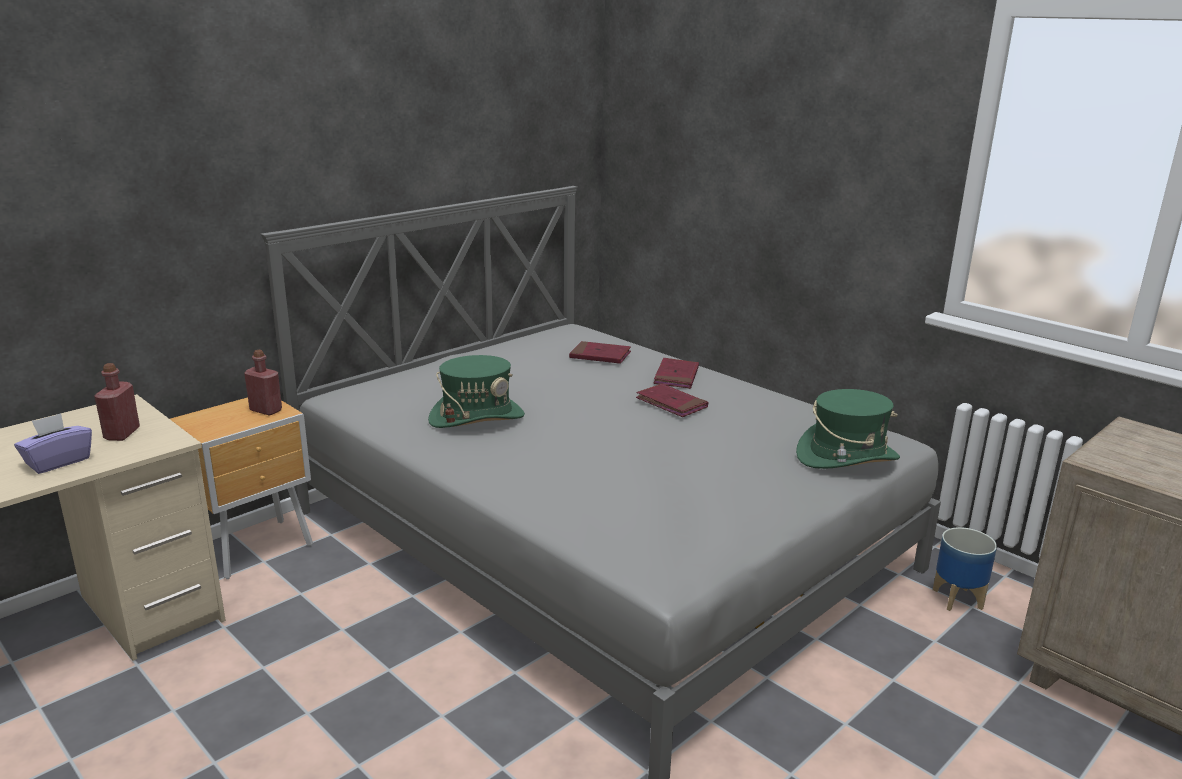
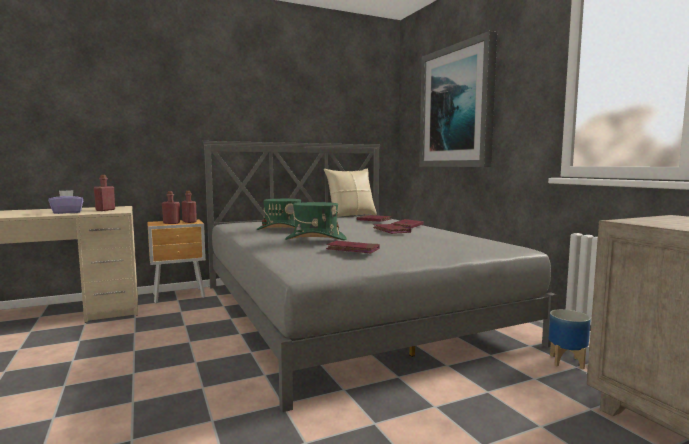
camera: 20 degrees right, 15 degrees down
(235, 421) = (171, 223): none -> red bottle
(533, 332) = (351, 215): none -> beige pillow
(688, 499) = (353, 250): none -> red book
(746, 145) = (457, 107): none -> picture
(847, 457) = (476, 248): green hat -> green hat (315, 239)

